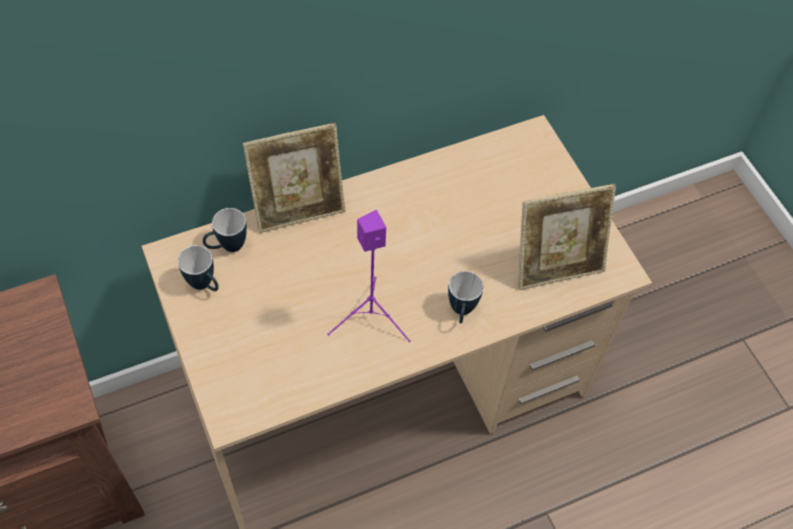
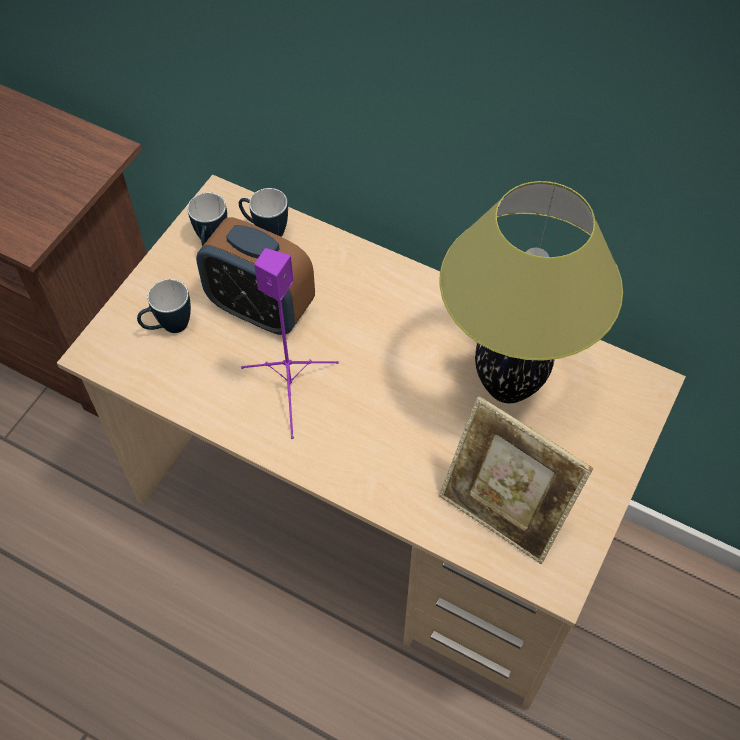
camera: 55 degrees right, 0 degrees up
(291, 293) = (260, 309): none -> alarm clock
(298, 208) = (356, 253): picture frame -> none
(461, 312) = (364, 461): mug -> mug (169, 327)
(475, 201) = (509, 386): none -> table lamp

